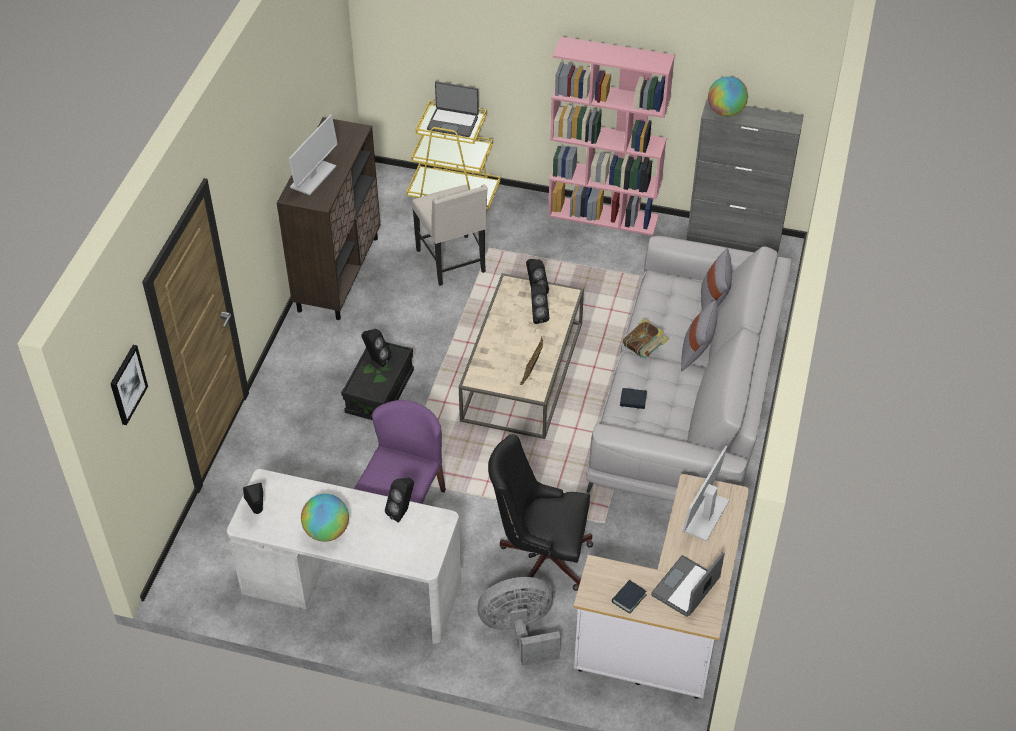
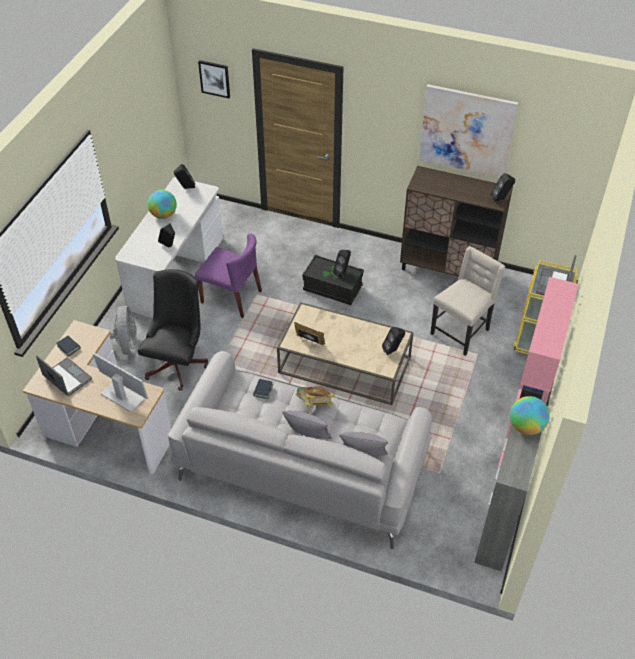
camera: 95 degrees right, 0 degrees up
(285, 107) = (466, 131): none -> picture
(313, 177) = (443, 182): monitor -> none
(452, 262) = (461, 332): beige chair -> beige chair turned 150 degrees clockwise
(537, 316) = (365, 349): black speaker -> black speaker (501, 199)

